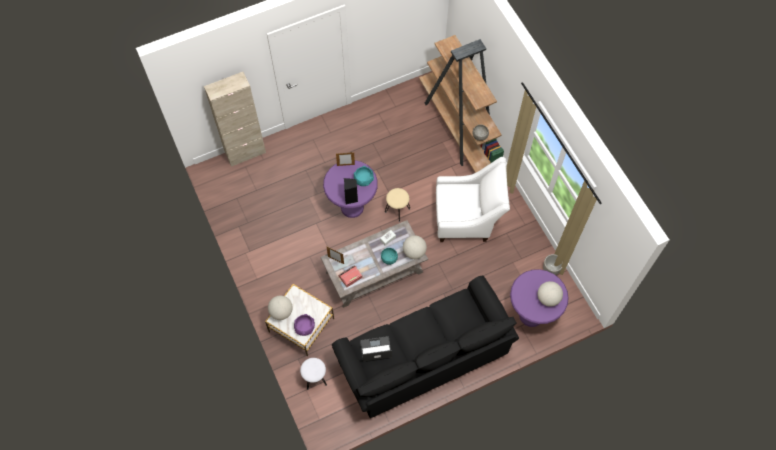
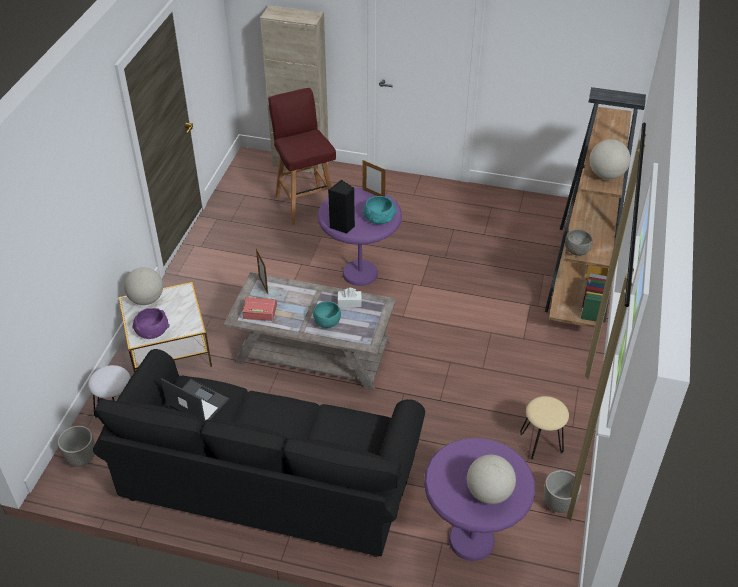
camera: 40 degrees right, 20 degrees down
(277, 180) = (305, 203): none -> red stool
(326, 415) = (81, 459): none -> planter
(397, 210) = (411, 308): beige stool -> beige stool (541, 443)
(414, 252) = (367, 335): globe -> globe (606, 175)
(467, 218) = (495, 369): white armchair -> none

